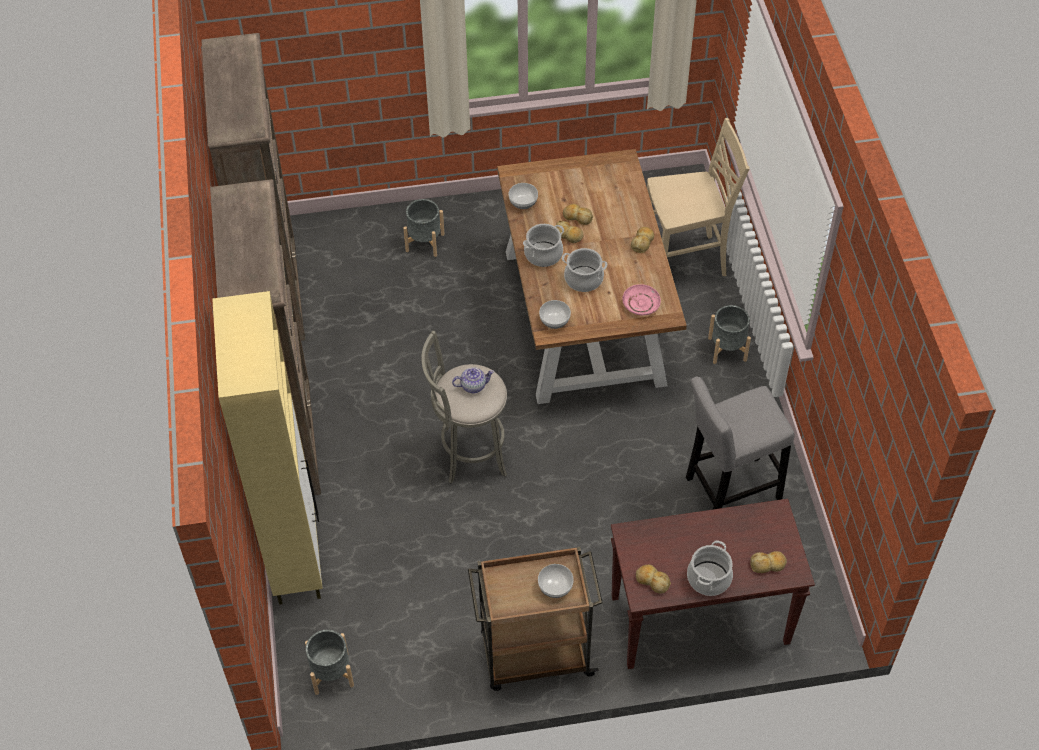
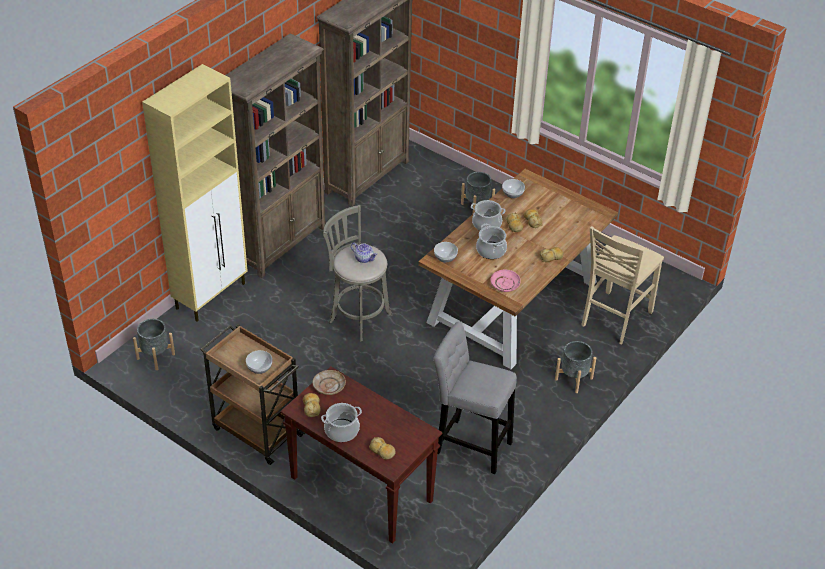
camera: 45 degrees right, 10 degrees down
(637, 545) = (329, 386): none -> beige plate
(686, 261) = (614, 319): beige chair -> beige chair turned 90 degrees clockwise

